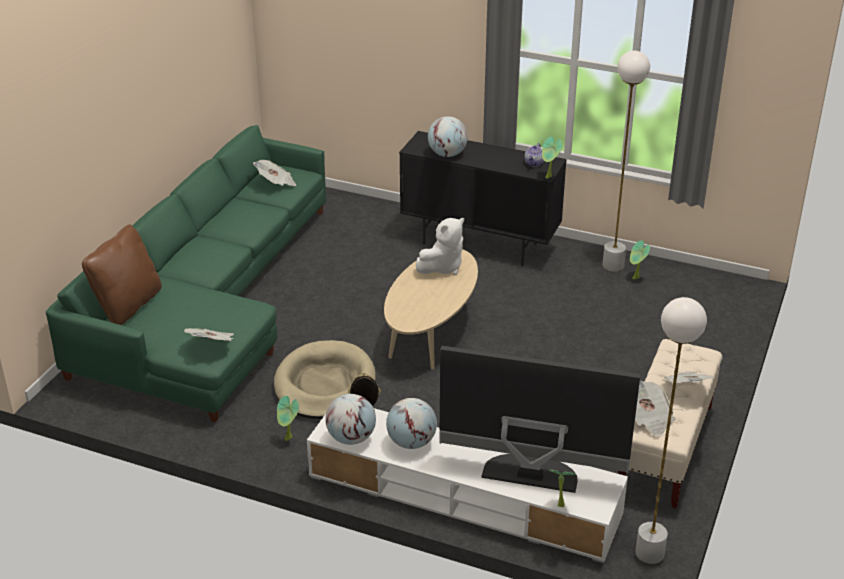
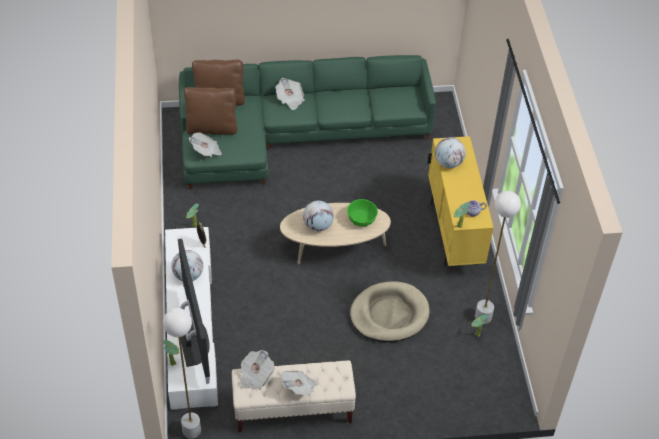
camera: 60 degrees right, 15 degrees up
(174, 327) = (212, 128): none -> brown pillow
(276, 183) = (392, 100): newspaper -> newspaper (290, 99)
(324, 384) = (251, 220): beige dog bed -> beige dog bed (389, 314)
(351, 438) = (176, 247): globe -> globe (318, 225)
(442, 267) = (361, 219): white plush toy -> green bowl
(480, 244) = (453, 234): black cabinet -> yellow cabinet

